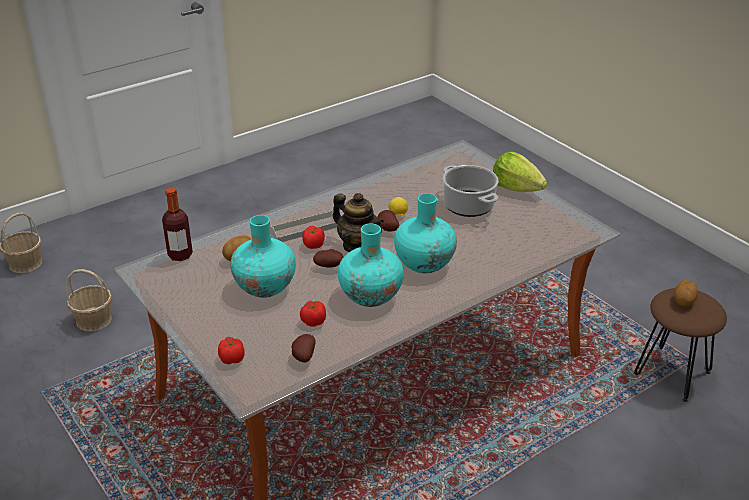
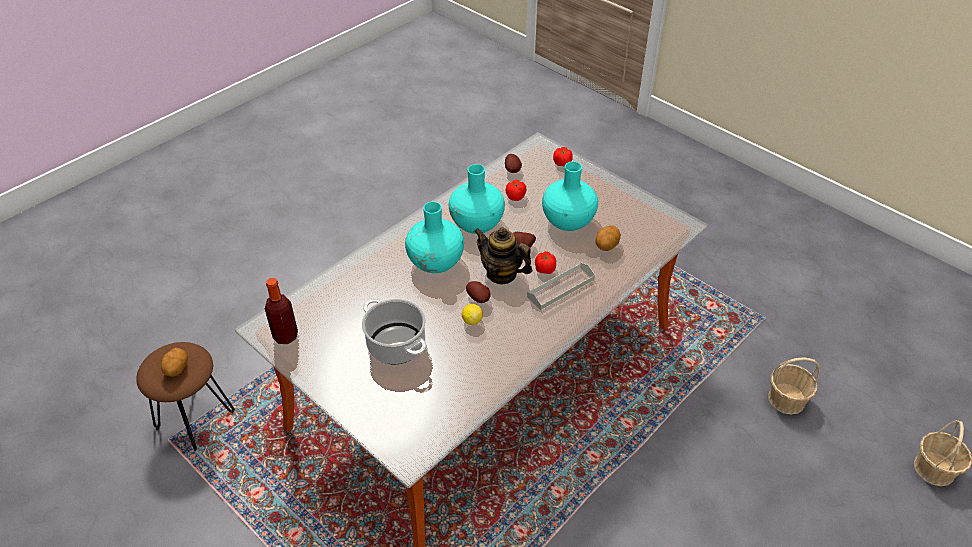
camera: 170 degrees right, 10 degrees up
(180, 255) = (660, 242): bottle -> bottle (285, 336)
(516, 188) = (338, 384): lettuce -> none

